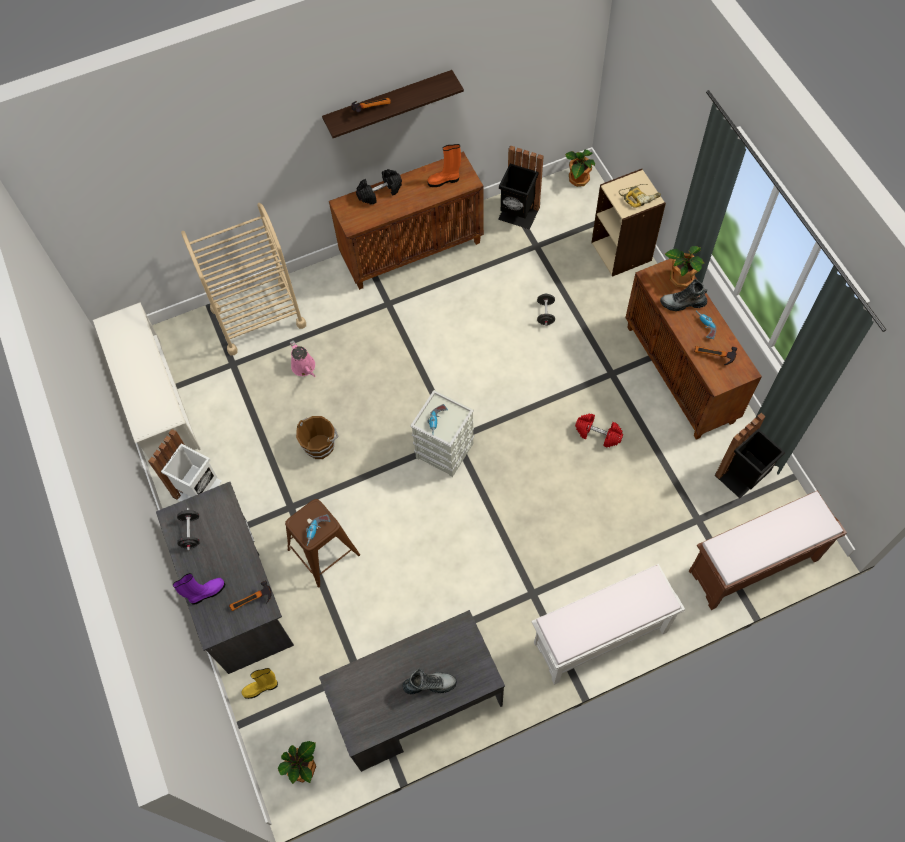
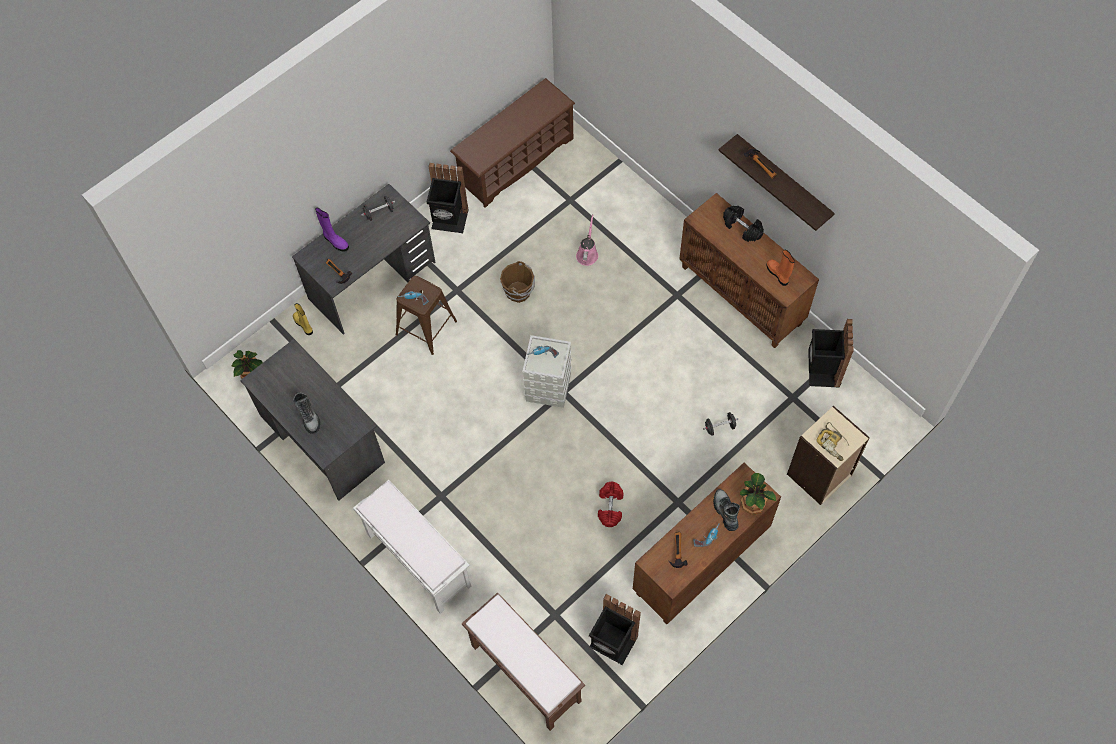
camera: 70 degrees right, 0 degrees up
(156, 401) = (516, 160): white shoe rack -> brown shoe rack
(199, 489) = (449, 221): white trash can -> black trash can
(258, 317) = (622, 201): beige cart -> none
(304, 367) = (587, 253): pink watering can -> pink watering can turned 150 degrees clockwise
(578, 179) = (888, 412): potted plant -> none

